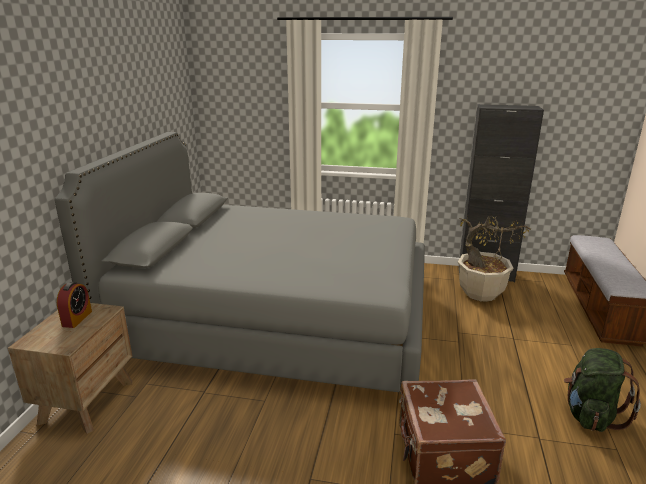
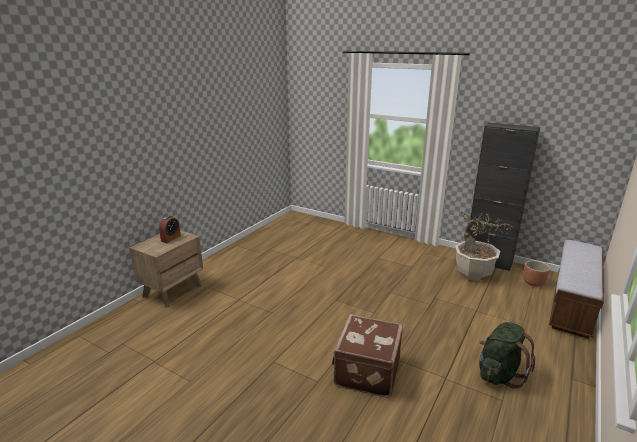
camera: 20 degrees right, 0 degrees up
(276, 323) = (307, 267): grey bed -> none
(547, 291) = (533, 283): none -> brown planter

